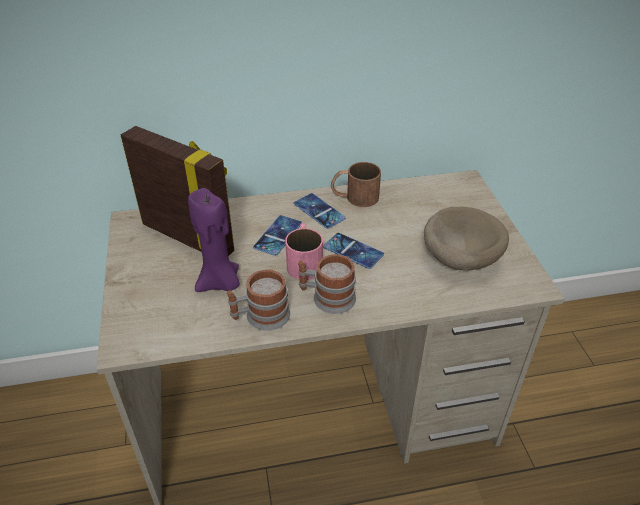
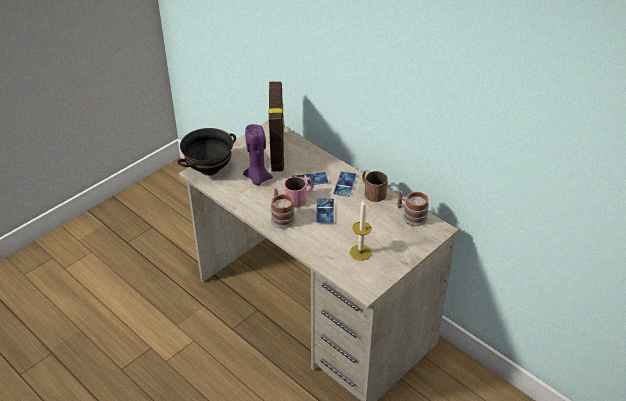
camera: 55 degrees right, 0 degrees up
(137, 325) = (209, 169): none -> black bowl
(260, 317) = (248, 202): mug -> mug (411, 216)
(459, 257) = (360, 252): beige bowl -> candle

